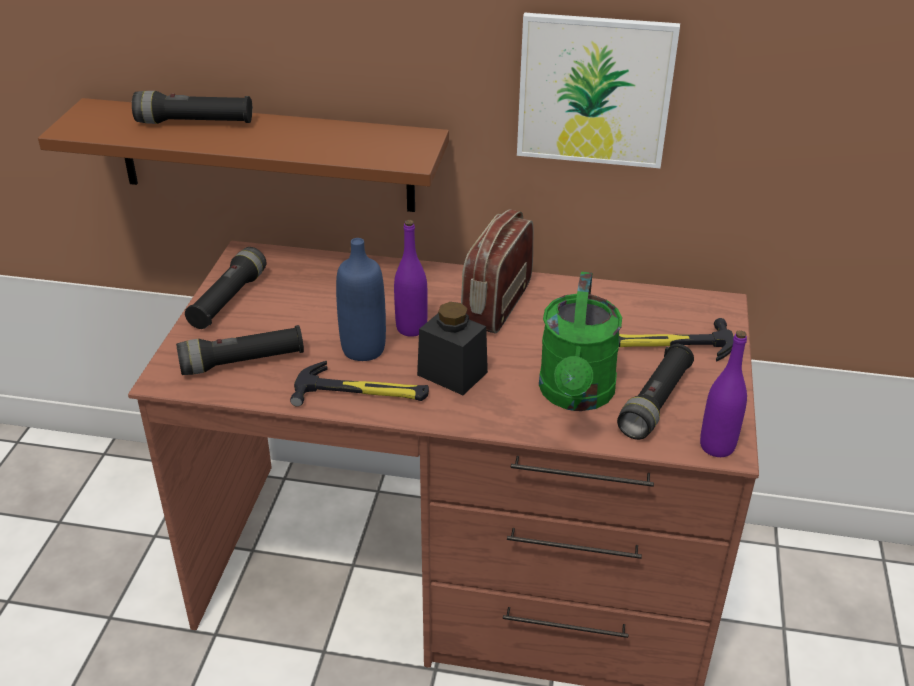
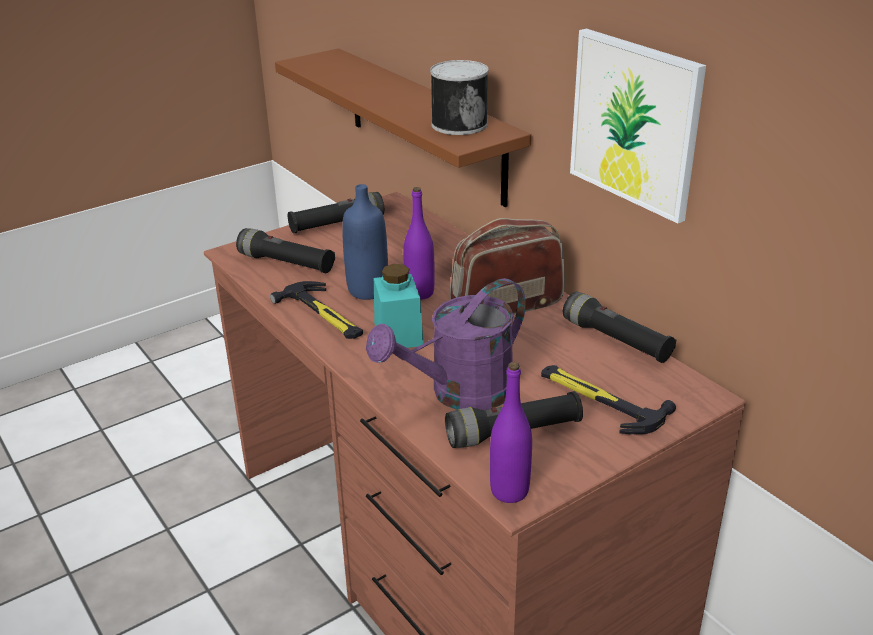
camera: 45 degrees right, 5 degrees down
(195, 123) = (371, 79): black flashlight -> black flashlight (616, 340)
(373, 142) = (459, 124): none -> can
(452, 373) = (398, 334): black jar -> turquoise jar
(576, 396) = (460, 394): green watering can -> purple watering can

